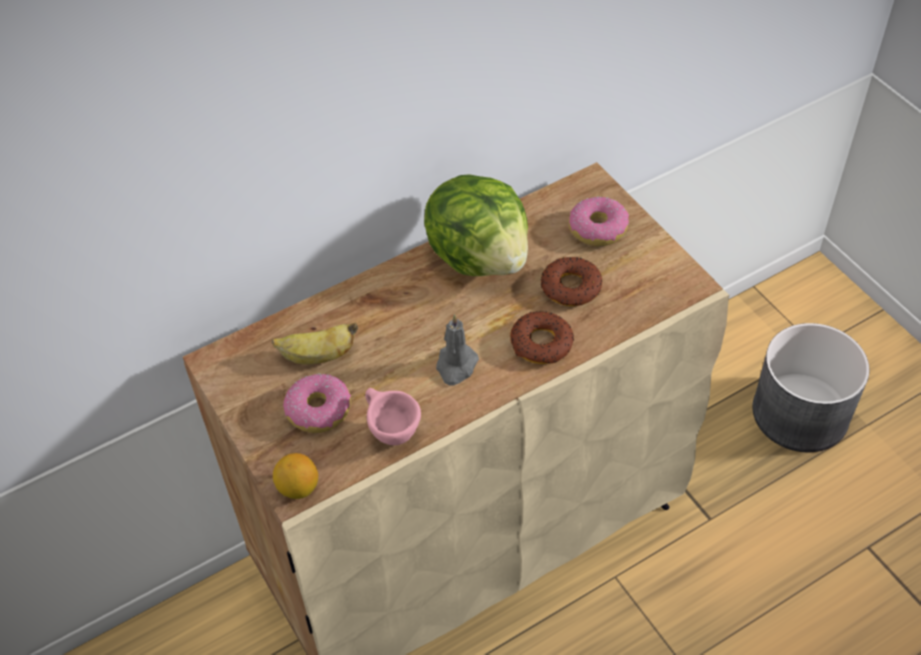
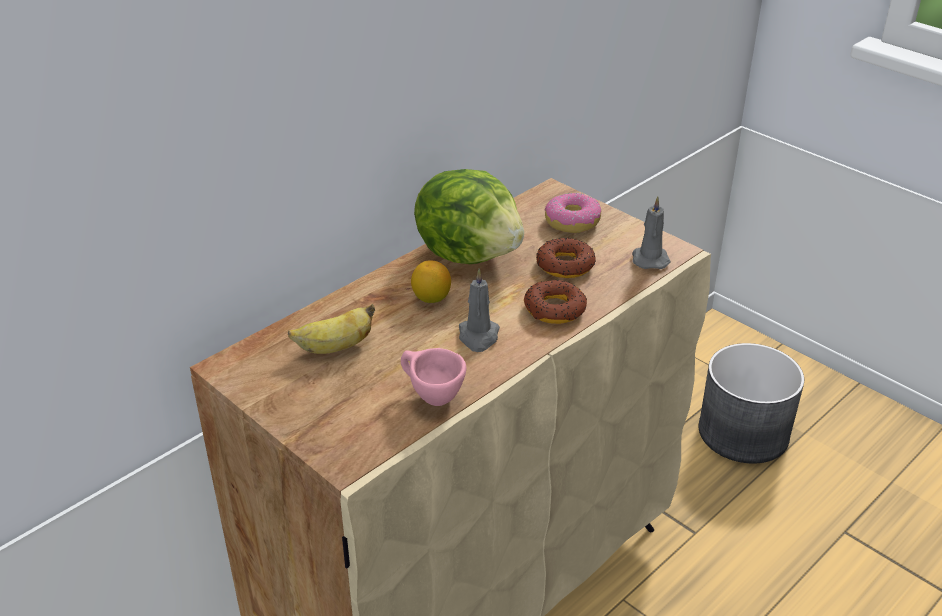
camera: 15 degrees left, 15 degrees down
(298, 488) = (349, 458): lemon -> lemon (431, 298)
(319, 410) = (350, 390): donut -> none
(661, 292) = (649, 258): none -> grey candle

